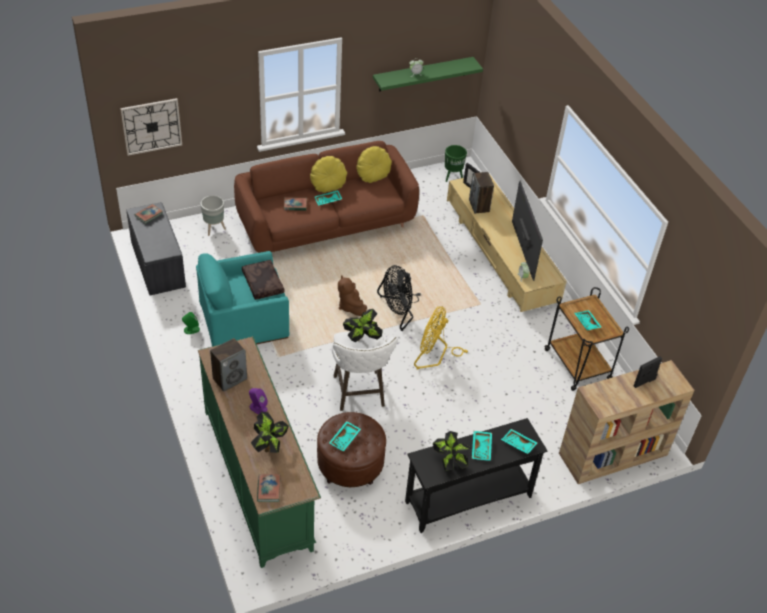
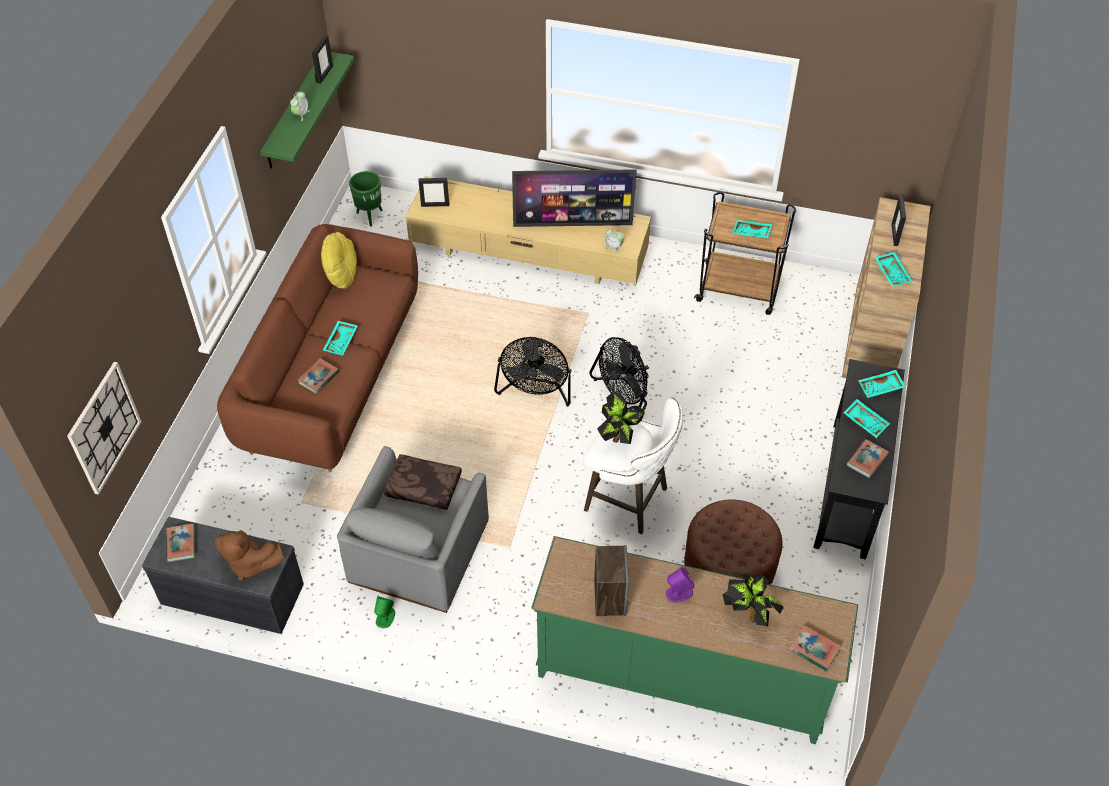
camera: 50 degrees left, 5 degrees up
(214, 229) = (226, 495): grey planter -> none
(244, 320) = (418, 551): turquoise armchair -> grey armchair
(328, 187) = (316, 328): yellow pillow -> none
(345, 439) = (734, 543): turquoise tray -> turquoise tray (892, 273)
(350, 306) = (489, 431): brown plush toy -> brown plush toy (249, 564)
(436, 352) = (625, 394): yellow fan -> black fan
(450, 462) = (866, 460): potted plant -> book
(455, 66) = (324, 74): none -> picture frame
(479, 206) = (472, 216): speaker -> none
(521, 250) = (573, 224): television -> television turned 150 degrees clockwise

